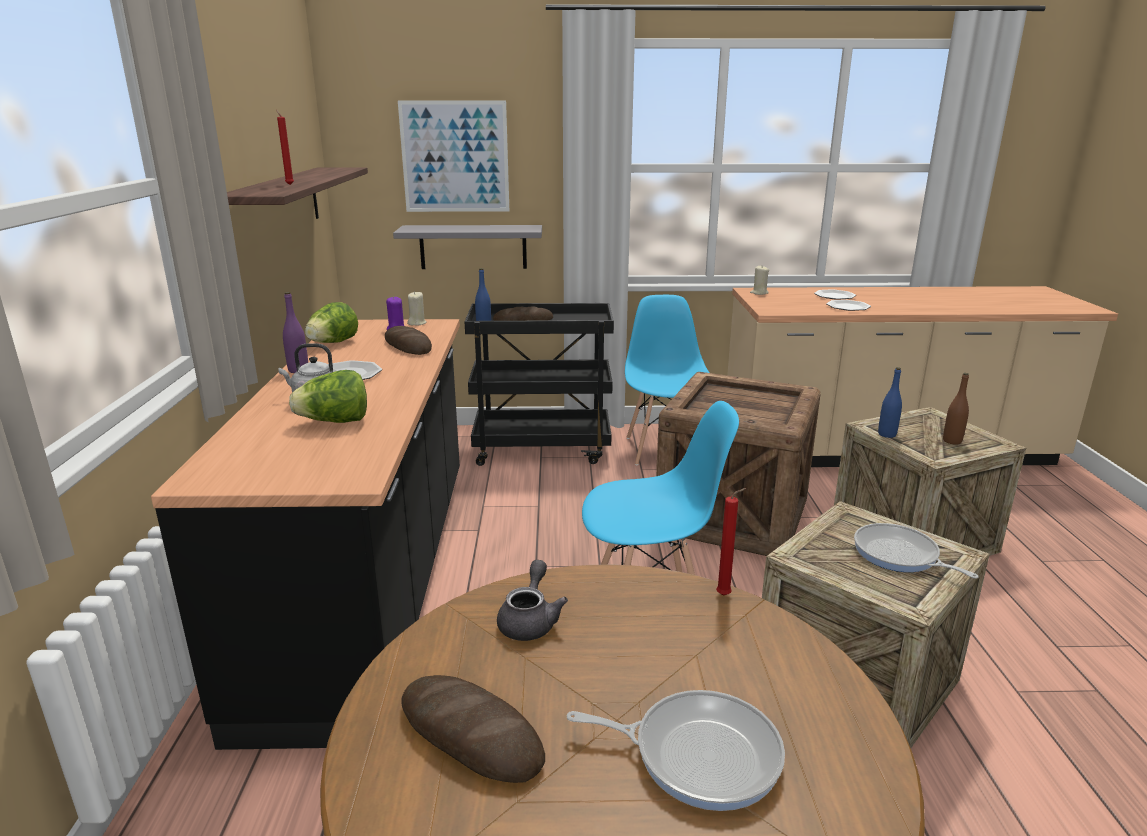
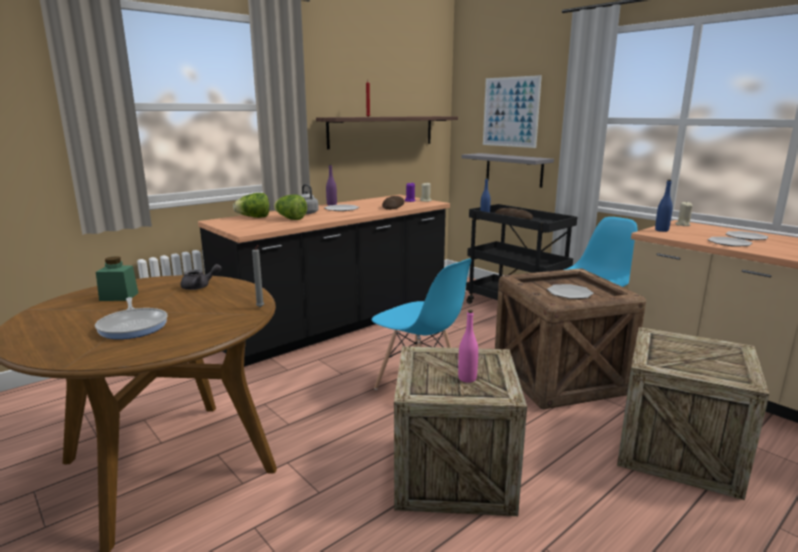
camera: 50 degrees right, 5 degrees down
(333, 343) = (371, 200): lettuce -> lettuce (254, 217)
(470, 735) = (119, 297): bread -> green jar
(726, 595) = (260, 308): red candle -> grey candle
(752, 407) = (569, 293): none -> plate
(887, 434) = (652, 341): blue bottle -> blue bottle (661, 230)
(899, 555) = (467, 378): frying pan -> pink bottle
(952, 441) = (701, 364): brown bottle -> none

